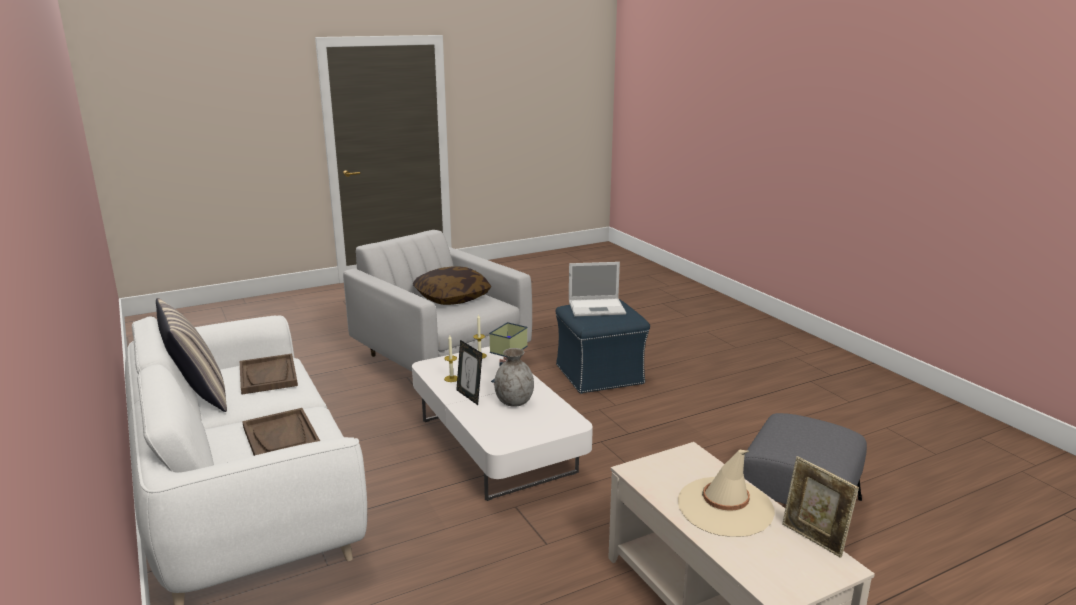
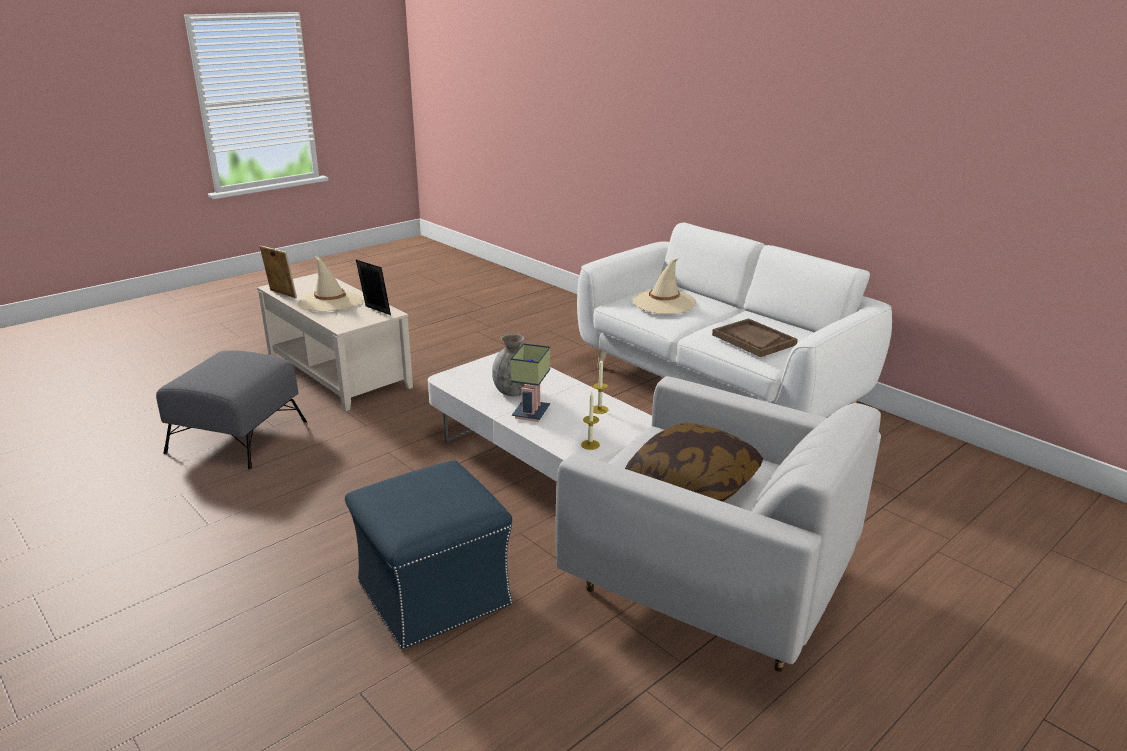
camera: 165 degrees right, 5 degrees up
(198, 396) = (783, 322): pillow -> none
(281, 437) = (664, 302): brown tray -> beige hat
(469, 396) = (563, 392): picture frame -> picture frame (375, 311)
(597, 307) = (433, 501): laptop -> none

